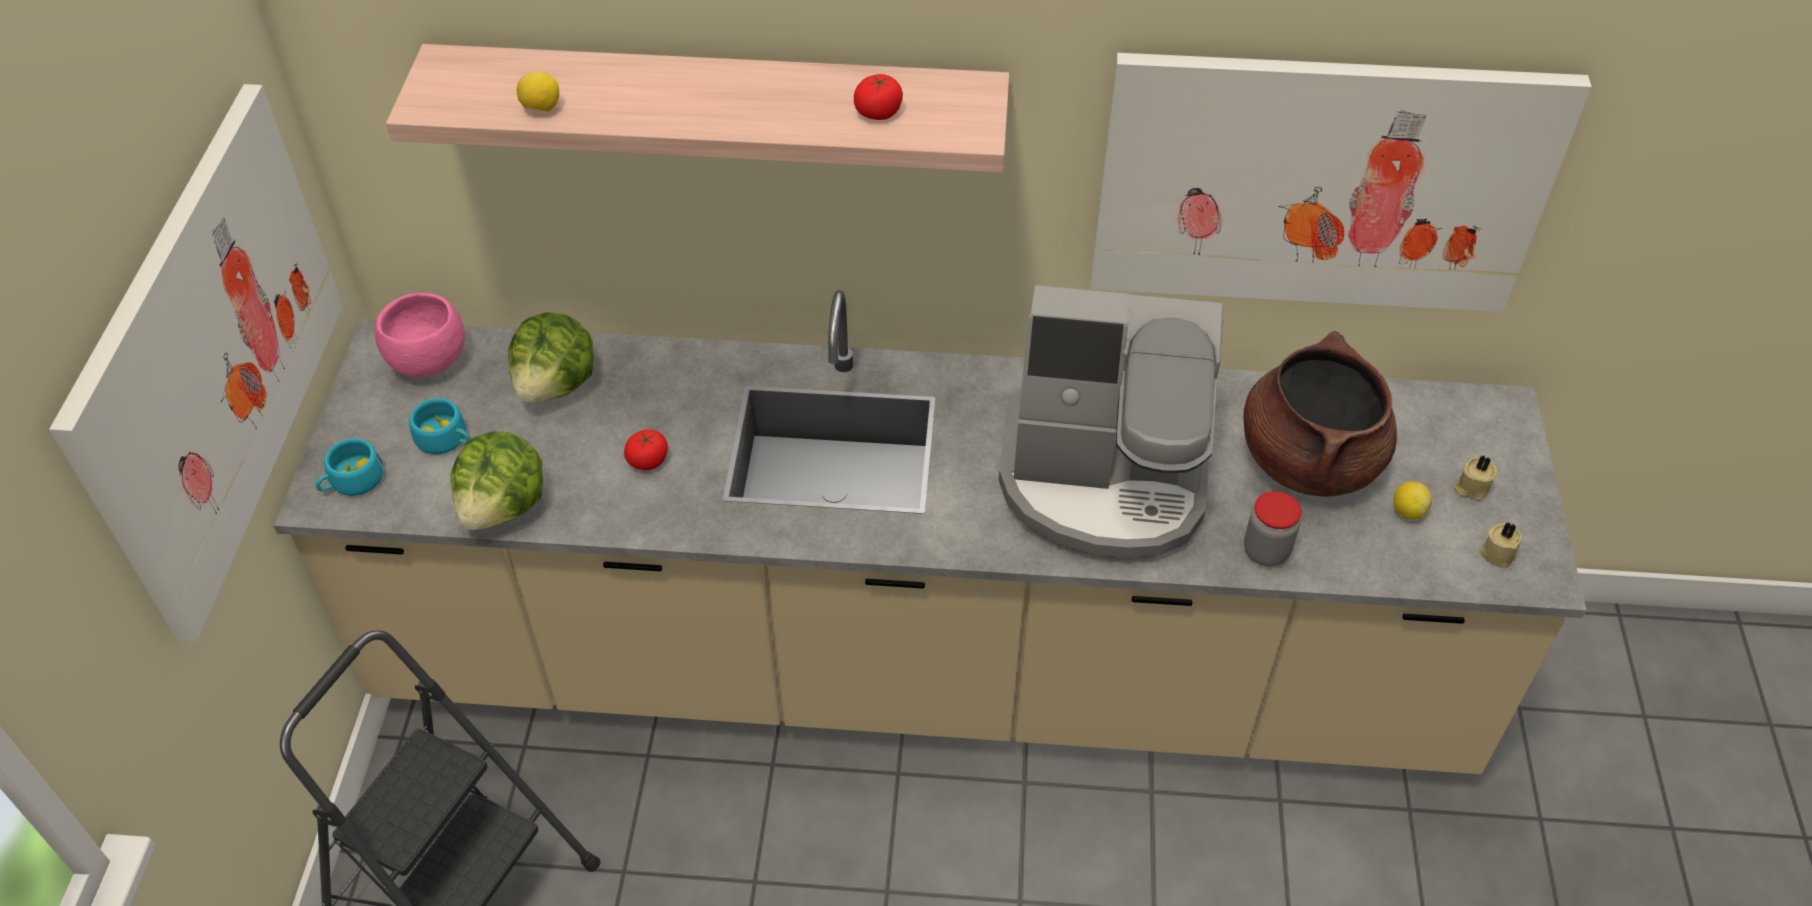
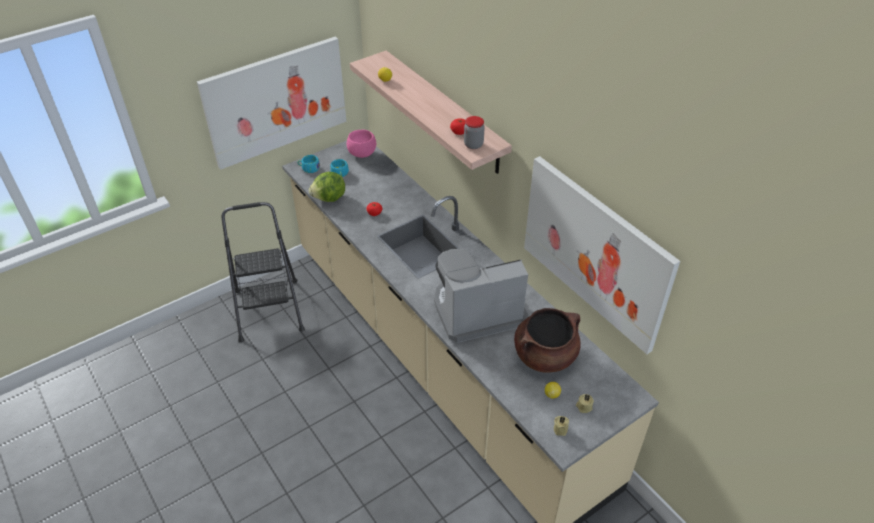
camera: 50 degrees right, 5 degrees down
(557, 385) = (381, 180): lettuce -> none
(1104, 479) = (477, 310): coffee machine -> coffee machine turned 105 degrees clockwise
(1266, 551) = (491, 365): jar -> jar (473, 145)

